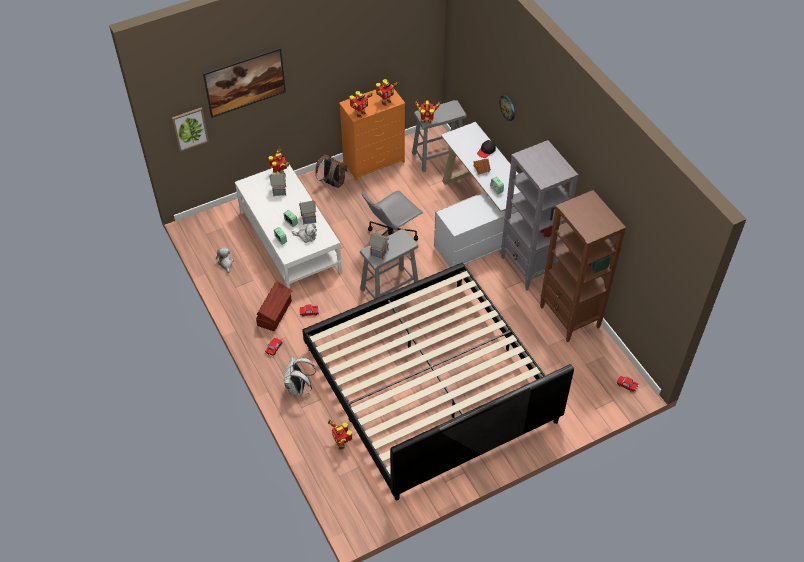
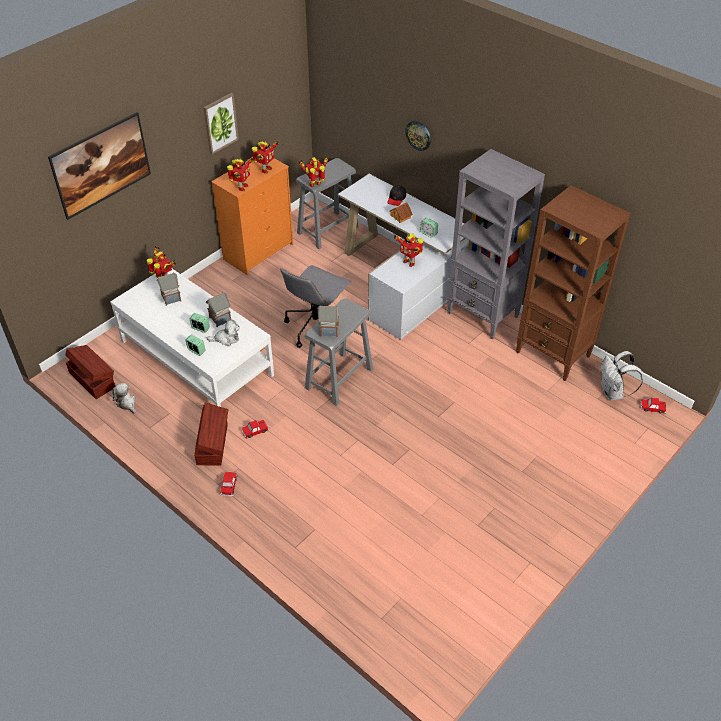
camera: 20 degrees left, 5 degrees down
(190, 129) = (42, 239): picture -> picture (220, 123)
(208, 237) = (92, 379): none -> brown storage box
(298, 388) = (281, 525): white backpack -> white backpack (613, 393)
(332, 183) = (221, 284): brown backpack -> none
(341, 443) = (365, 576): toy robot -> toy robot (409, 262)
(430, 385) = (438, 473): bed -> none

